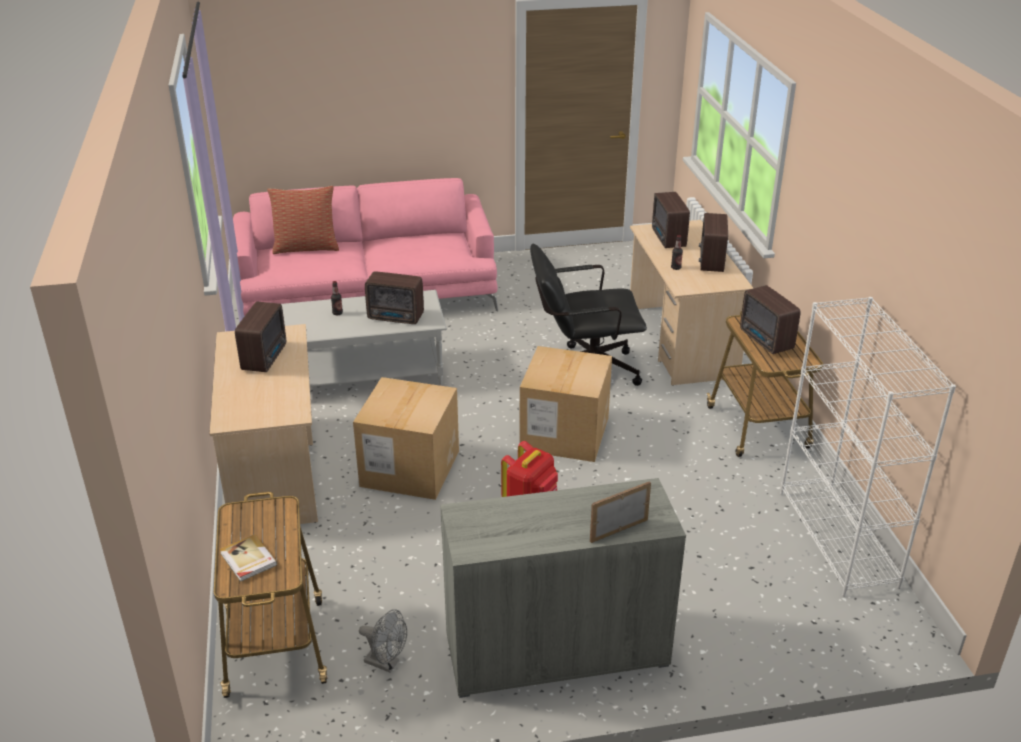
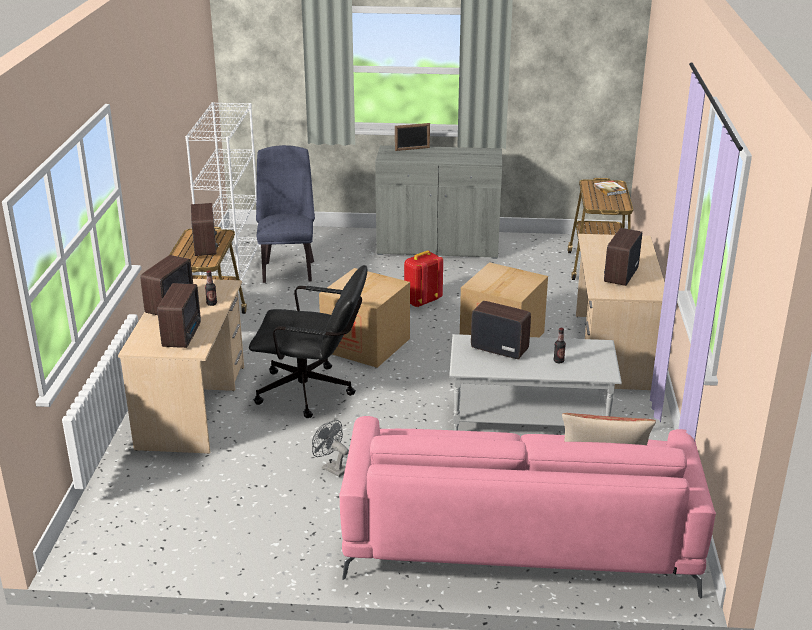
camera: 165 degrees left, 5 degrees down
(386, 663) = (534, 254): grey fan -> grey fan (331, 468)
(754, 547) = (288, 269): none -> blue chair

